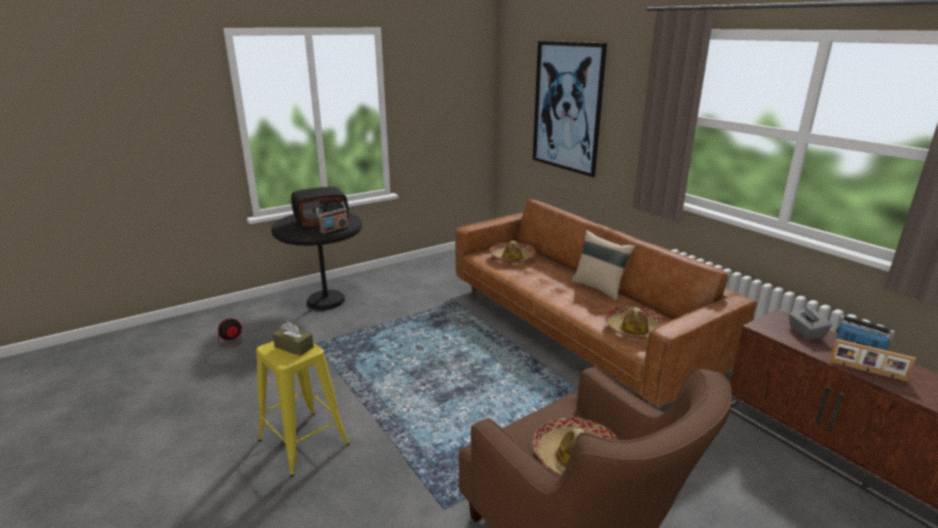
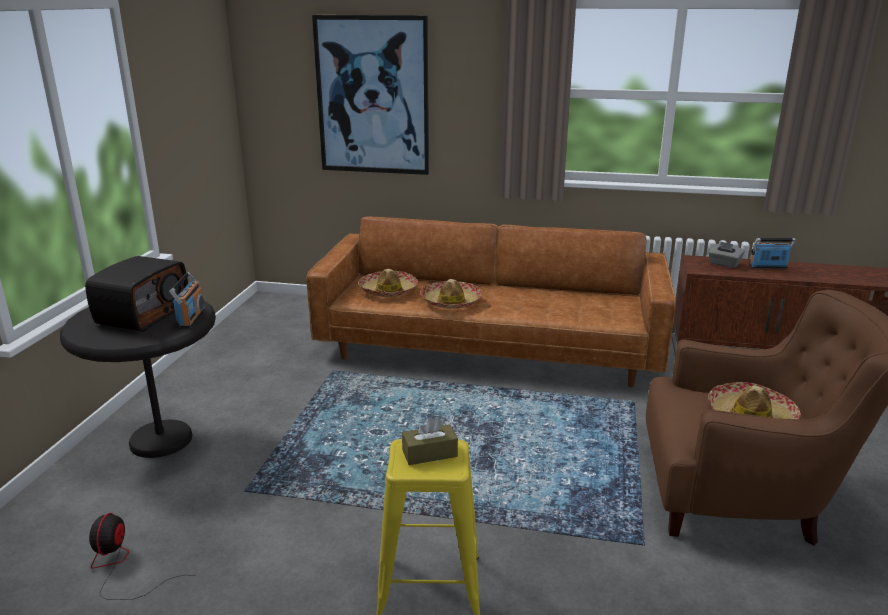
camera: 45 degrees left, 0 degrees up
(599, 288) = (514, 289): beige pillow -> none
(634, 329) = (602, 312): hat -> hat (451, 301)
(867, 371) = (790, 275): picture frame -> none

